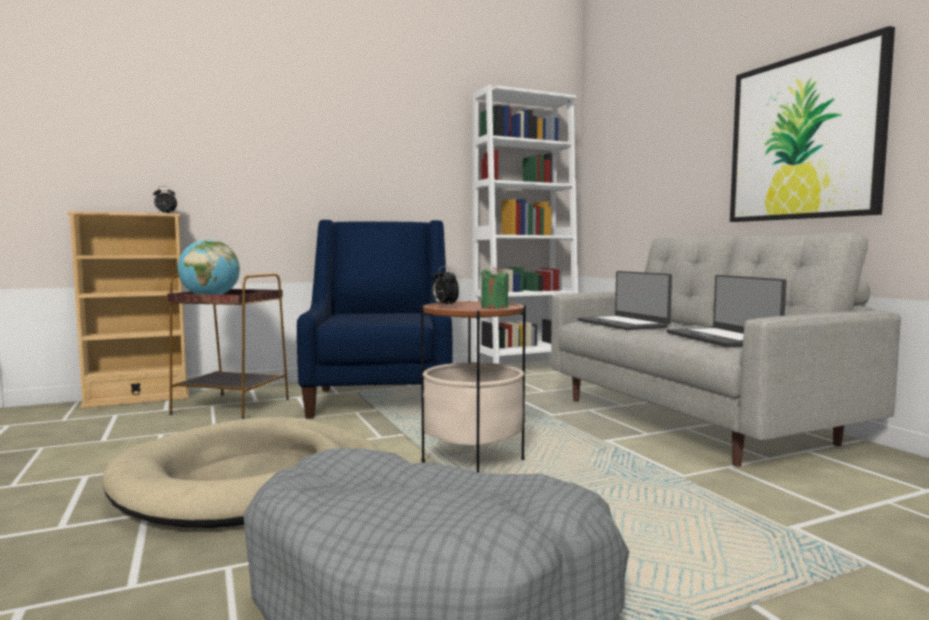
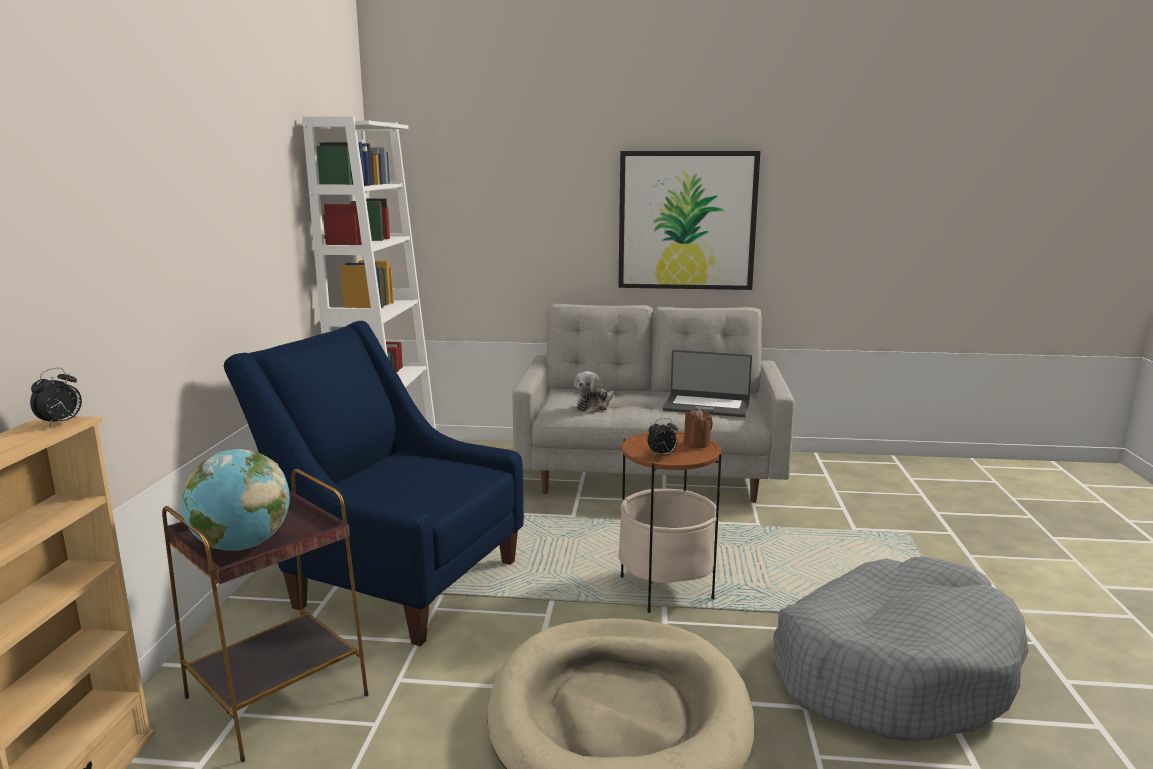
camera: 60 degrees left, 10 degrees up
(494, 307) = (697, 444): green candle -> brown candle
(623, 324) = (594, 406): laptop -> plush toy

